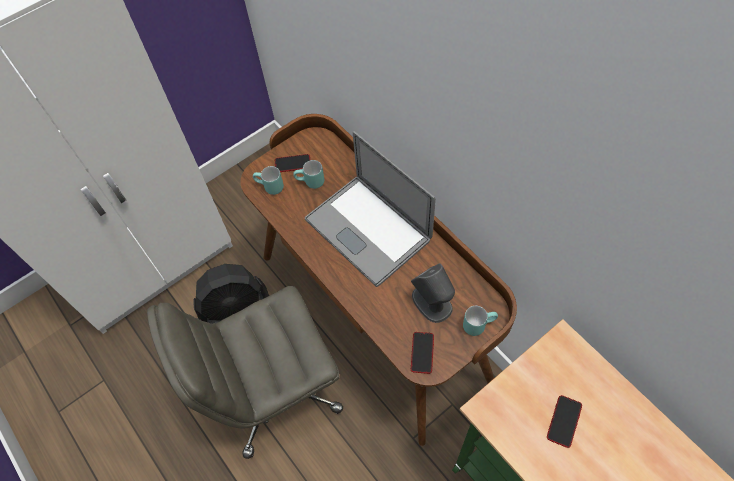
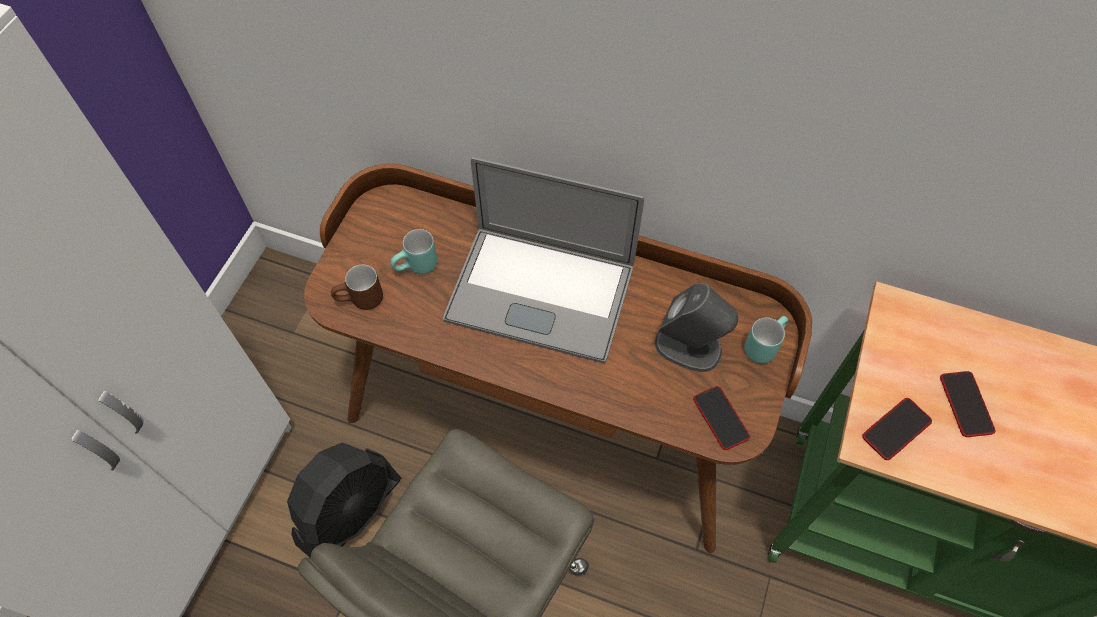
camera: 35 degrees left, 0 degrees up
(269, 188) = (361, 302): turquoise mug -> brown mug
(292, 164) = (373, 253): phone -> phone (896, 429)

